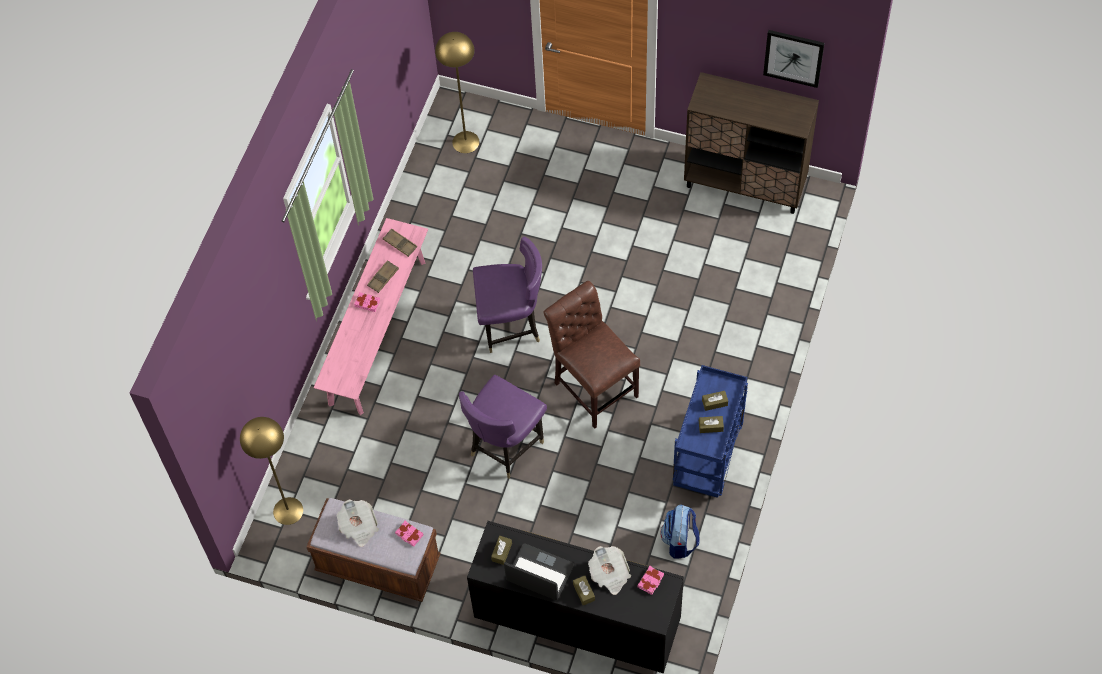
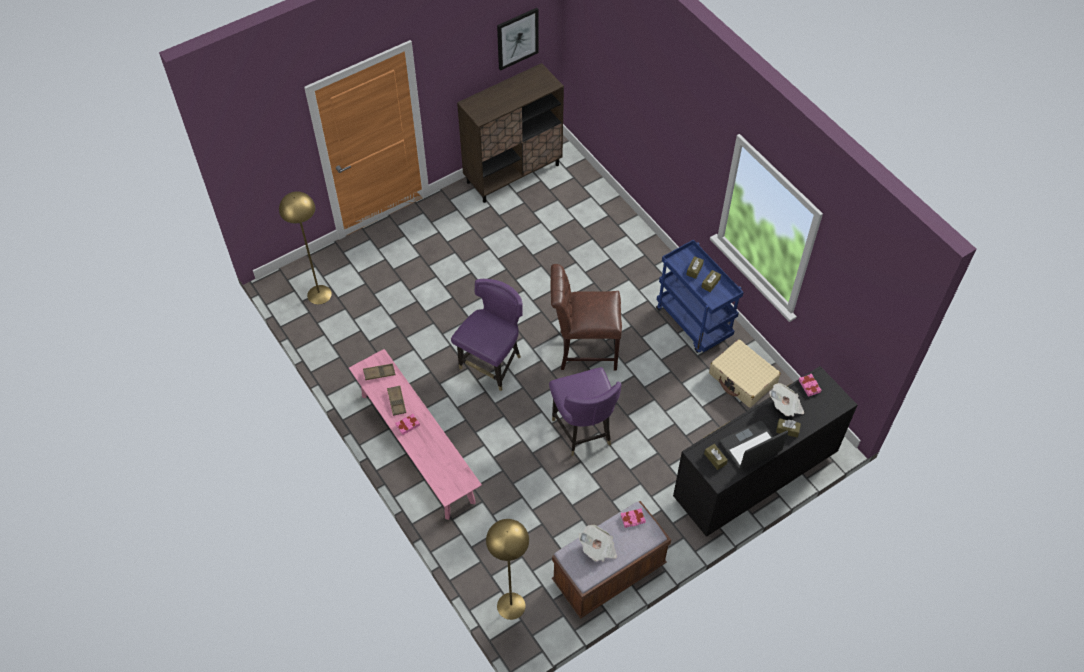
camera: 55 degrees left, 5 degrees down
(680, 541) = (743, 379): backpack -> beige suitcase

